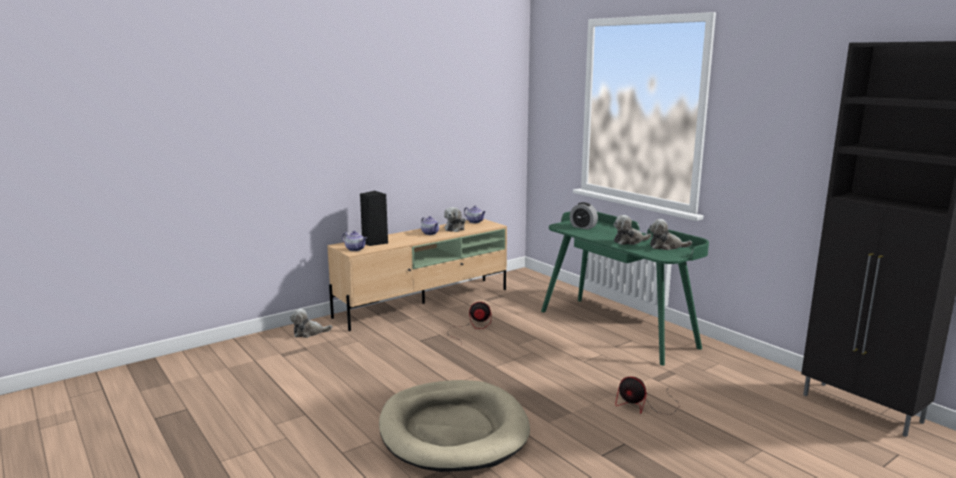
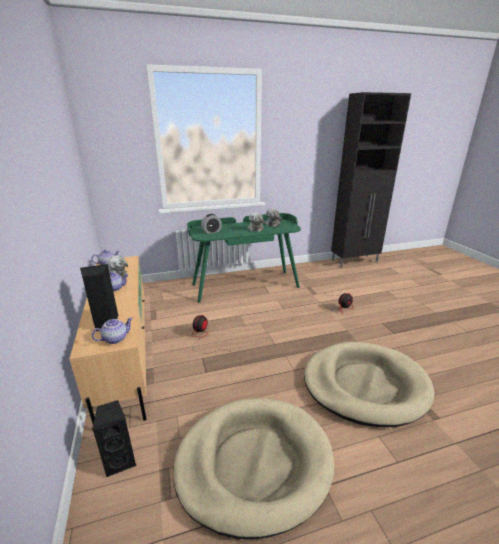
camera: 70 degrees left, 10 degrees up
(309, 333) = (120, 460): plush toy -> black speaker
(320, 380) = (253, 463): none -> beige dog bed

